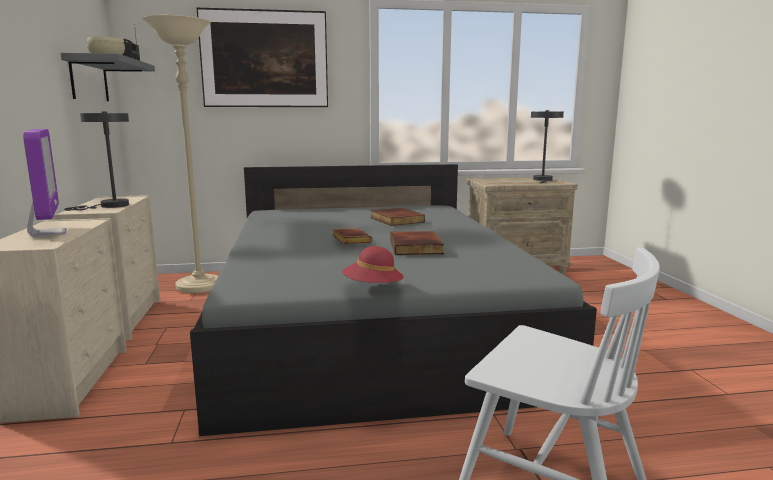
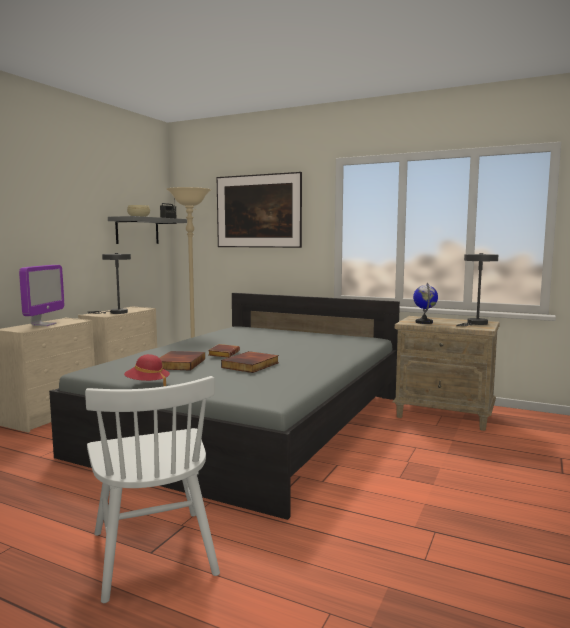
camera: 35 degrees right, 5 degrees down
(395, 220) = (300, 344): book -> book (179, 363)
(504, 182) = (424, 322): none -> globe

